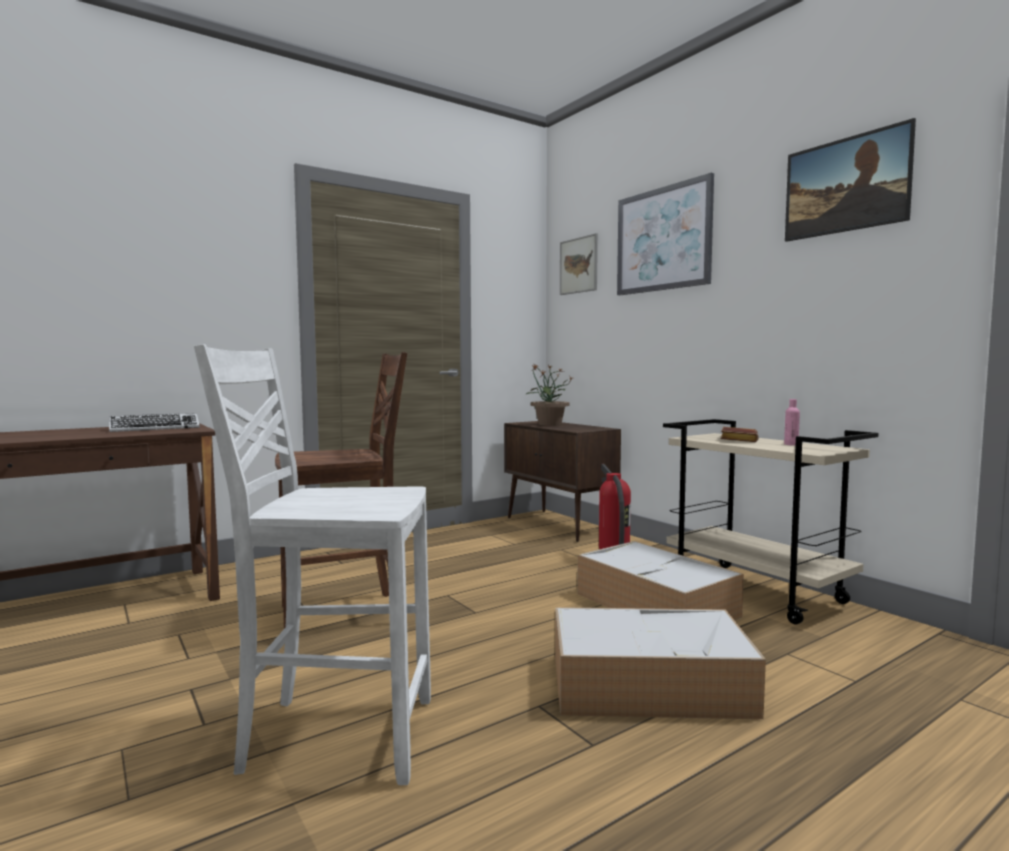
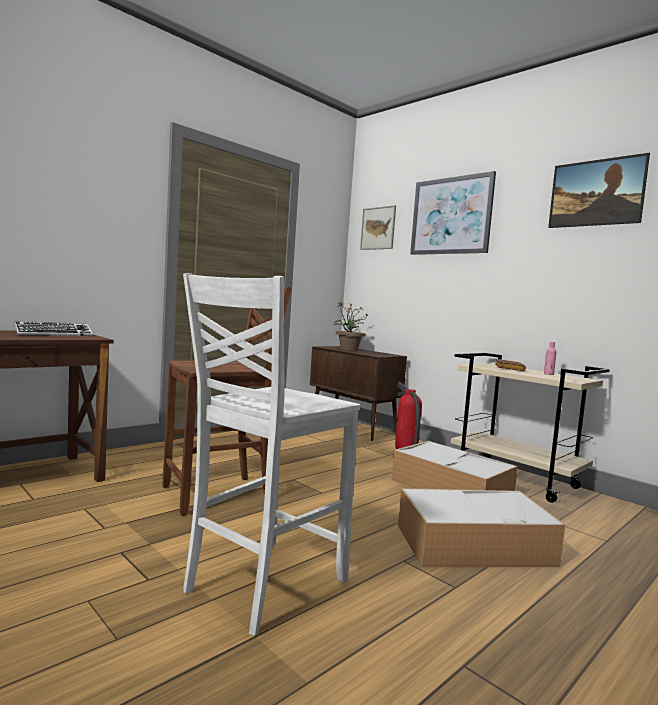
camera: 10 degrees left, 0 degrees up
(336, 735) = (261, 585): white chair -> white chair turned 45 degrees counterclockwise

